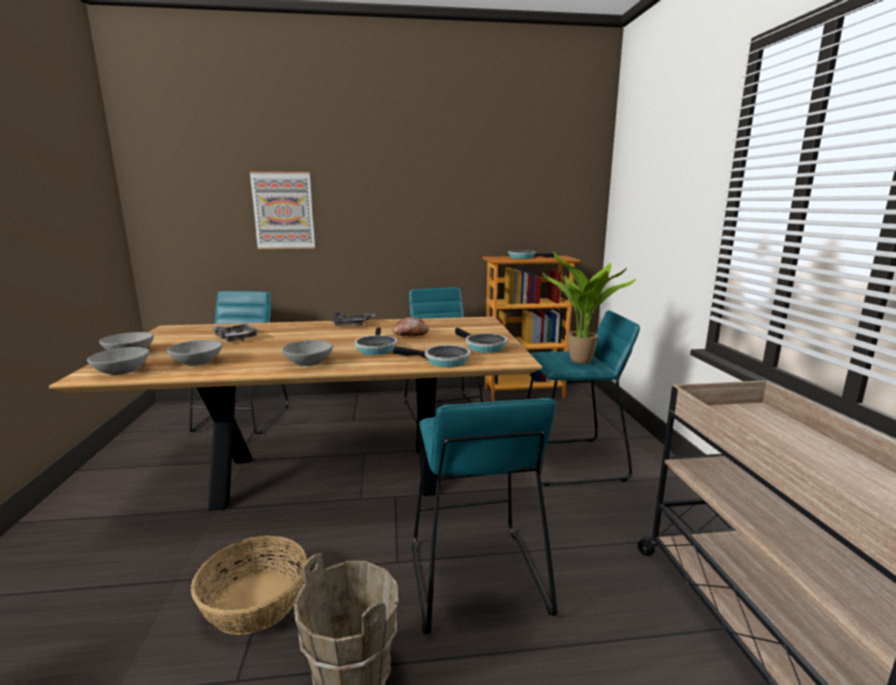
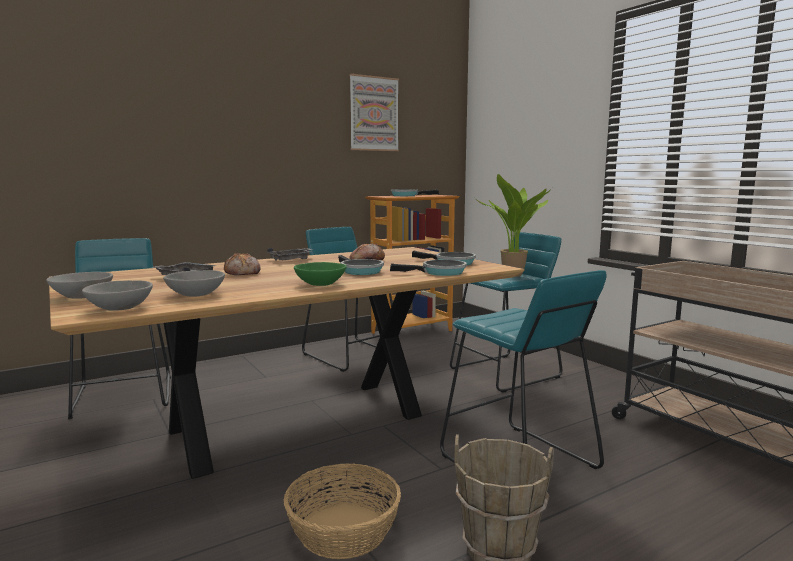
camera: 25 degrees left, 5 degrees down
(283, 211) = (155, 144): picture -> picture (374, 114)
(283, 339) = (243, 273): none -> bread
(309, 363) = (320, 284): grey bowl -> green bowl

